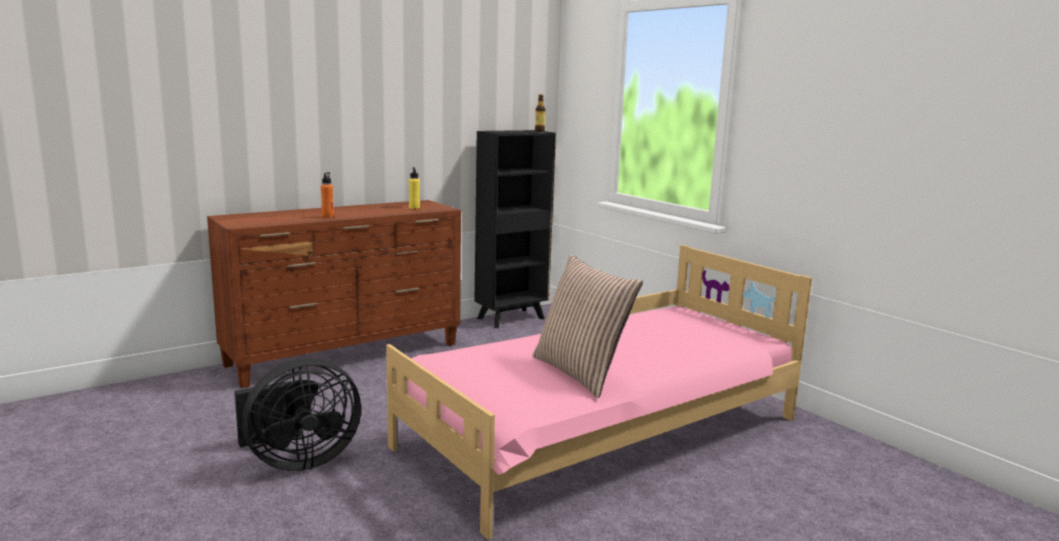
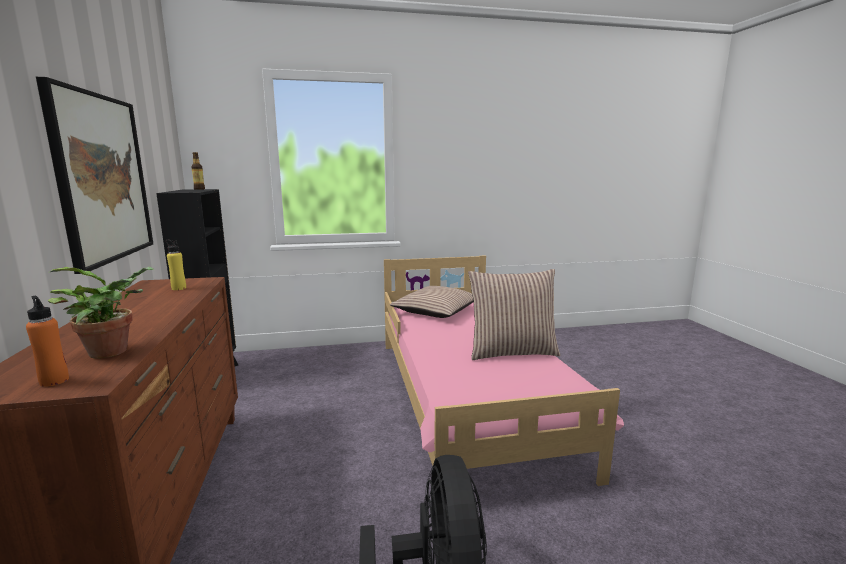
camera: 65 degrees left, 0 degrees up
(283, 220) = (114, 350): none -> potted plant
(328, 216) = (144, 325): orange bottle -> orange bottle (54, 381)
(400, 116) = (102, 178): none -> picture
(671, 325) = (436, 311): none -> pillow

